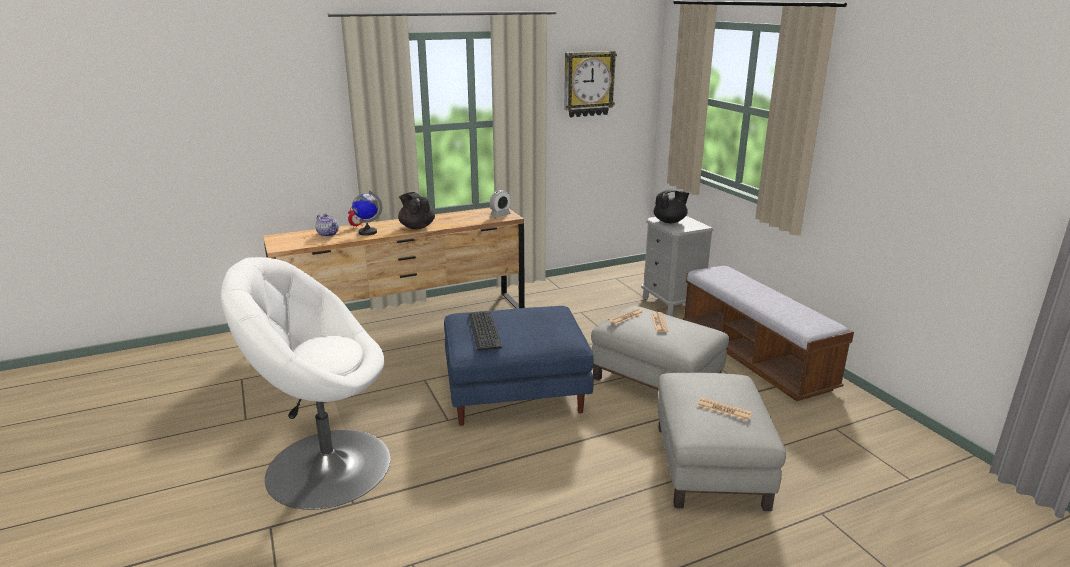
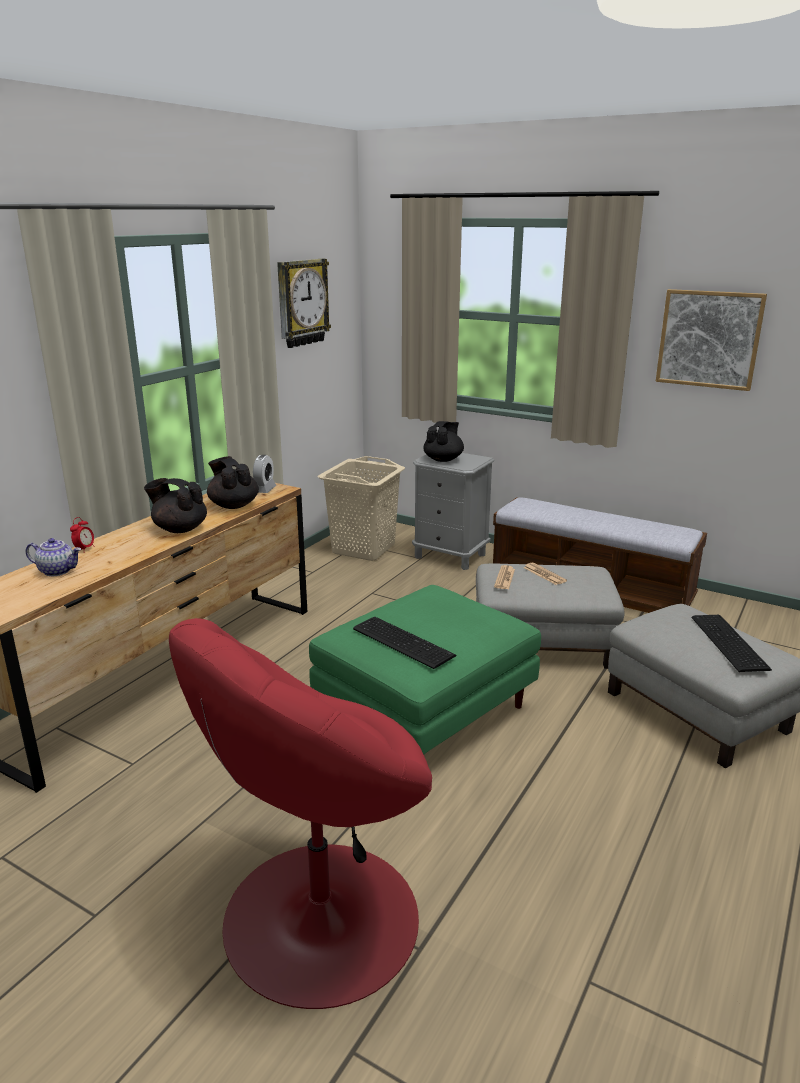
camera: 35 degrees left, 0 degrees up
(326, 466) = (317, 919): white armchair -> red armchair
(367, 232) = (118, 553): globe -> none
(467, 220) = (233, 505): none -> black teapot
(516, 393) = (426, 712): blue ottoman -> green ottoman
(614, 282) = (364, 549): none -> beige laundry basket
(724, 410) = (727, 643): newspaper -> keyboard
(884, 146) = (709, 339): none -> picture

